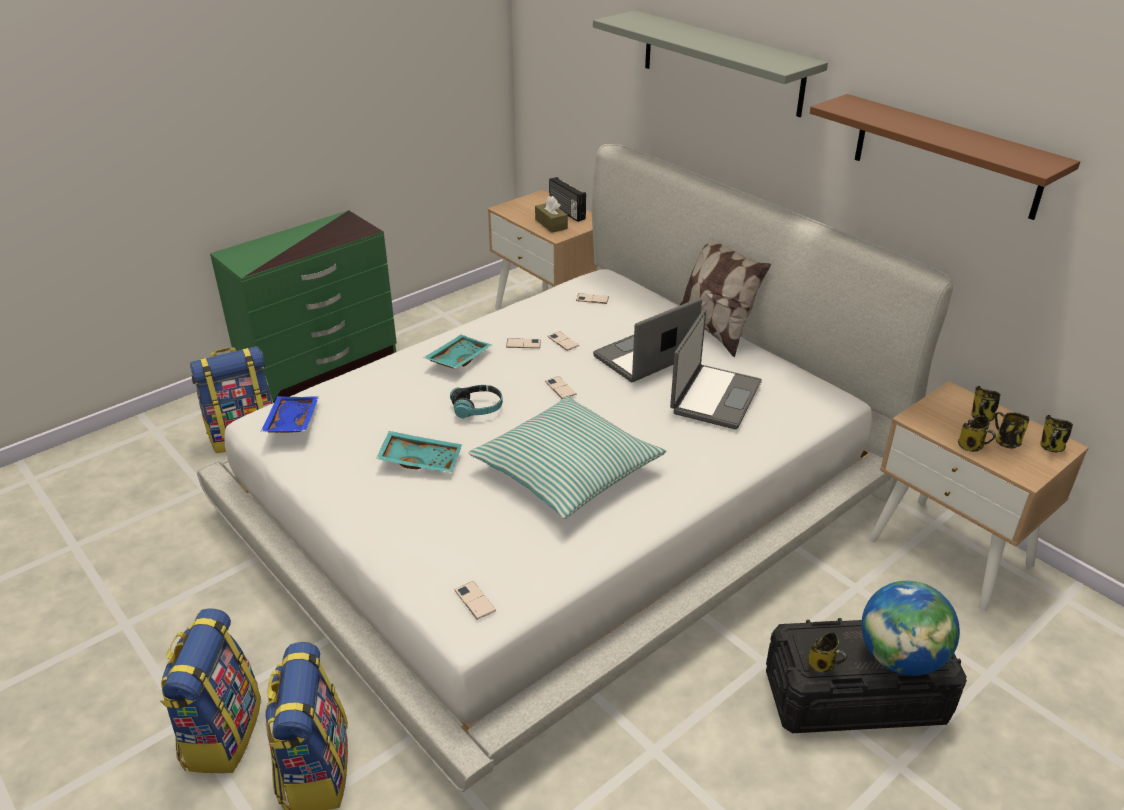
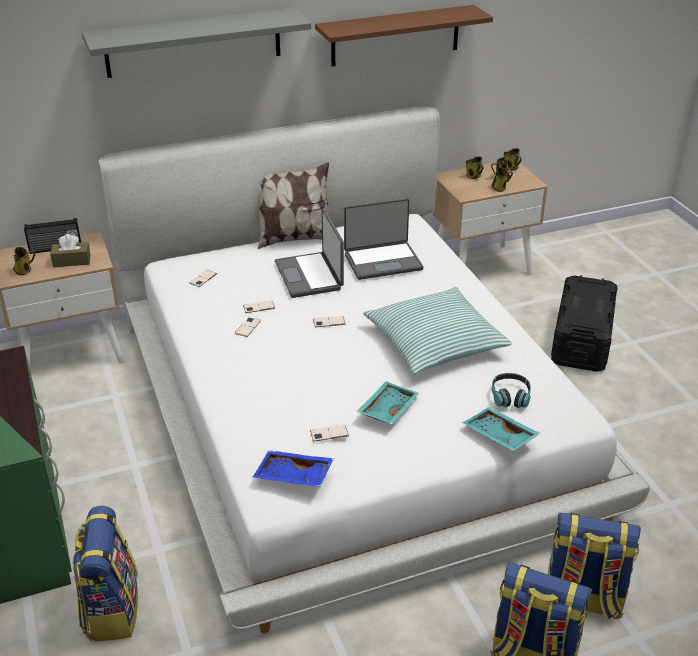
camera: 70 degrees left, 0 degrees up
(457, 359) = (249, 365): turquoise tray -> turquoise tray (498, 436)
(475, 600) = (561, 410): phone -> phone (329, 433)
(477, 408) = (335, 366): headphones -> headphones (510, 396)
(714, 397) = (382, 261): laptop -> laptop turned 120 degrees clockwise
(822, 664) = (596, 321): mug -> mug (24, 270)
(900, 658) = (597, 295): globe -> none

